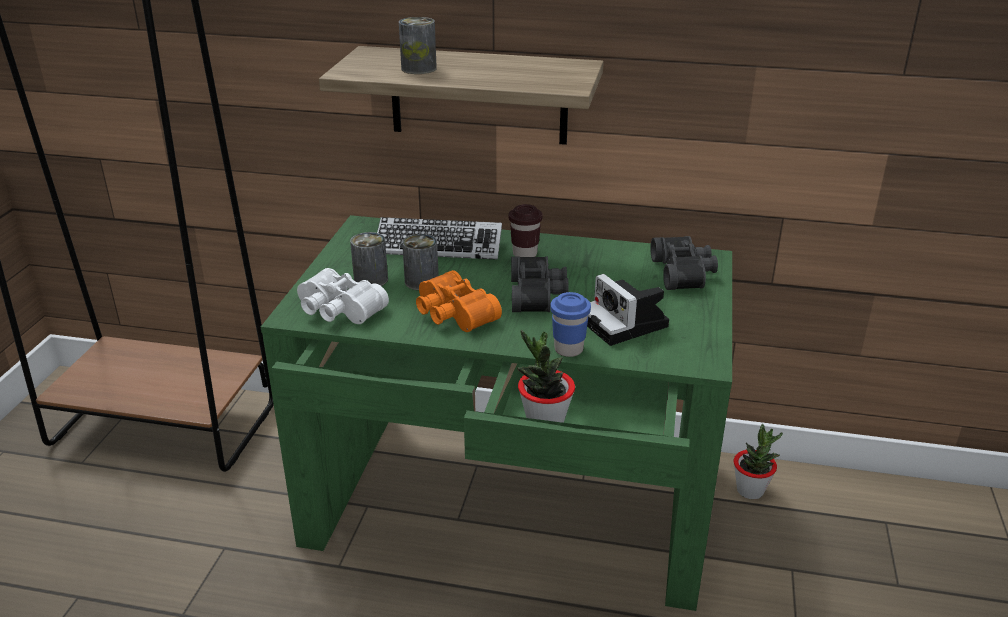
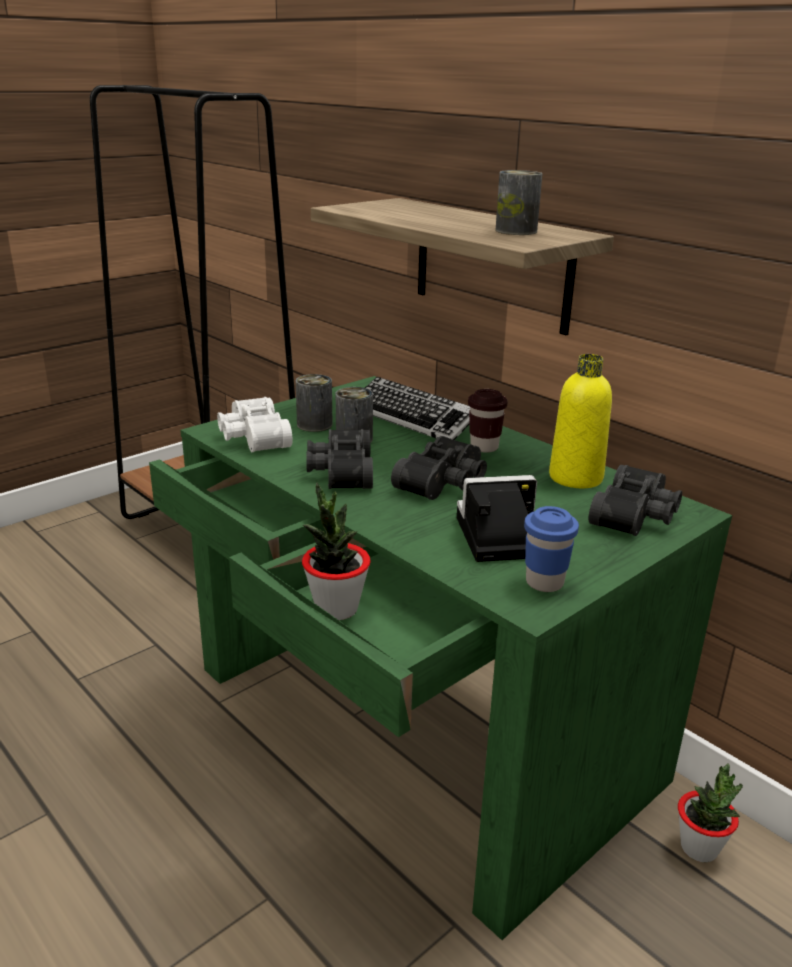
camera: 35 degrees right, 5 degrees down
(418, 68) = (408, 214): can -> can (516, 231)
(452, 315) = (339, 472): orange binoculars -> black binoculars
(568, 349) = (401, 537): blue cup -> blue cup (544, 582)
(614, 257) = (575, 477): none -> yellow bottle
(626, 324) = (496, 538): camera -> camera turned 75 degrees clockwise

